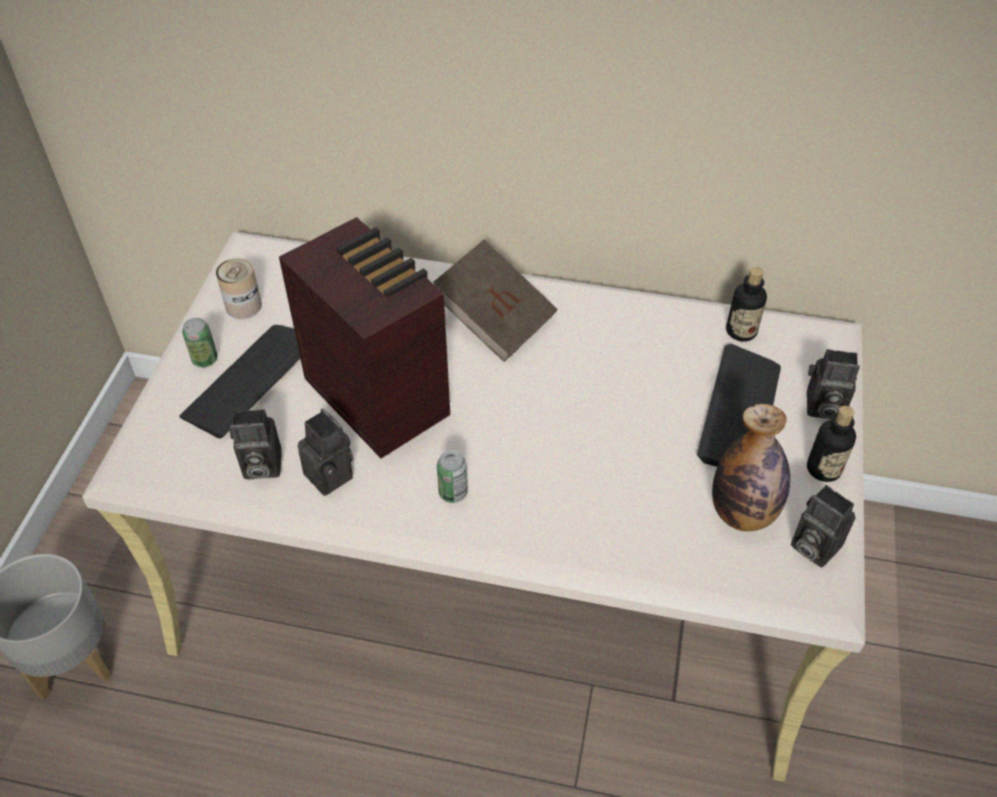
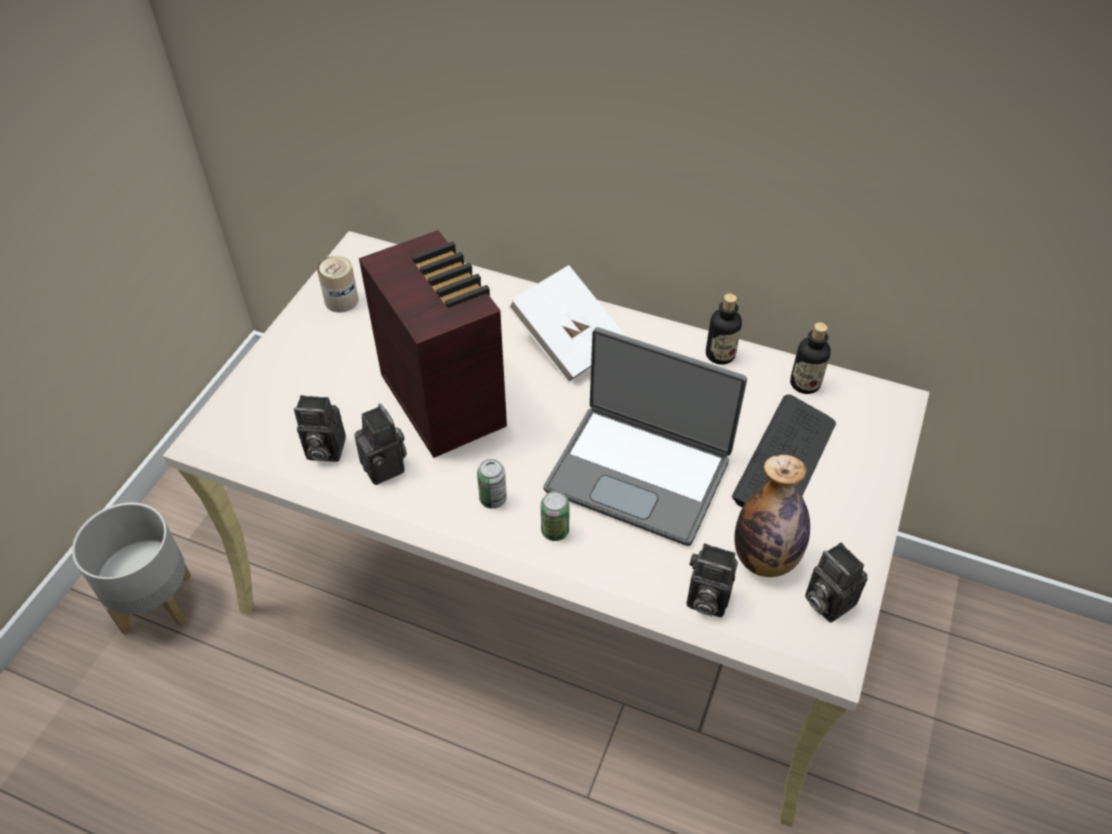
camera: 10 degrees right, 0 degrees up
(205, 359) = (296, 345): can -> can (555, 531)
(250, 380) = (332, 370): keyboard -> none
(494, 319) = (569, 341): brown book -> white book
(597, 444) = (639, 473): none -> laptop
(821, 407) = (867, 468): camera -> camera (705, 599)
(823, 469) = (855, 528): bottle -> bottle (720, 355)

